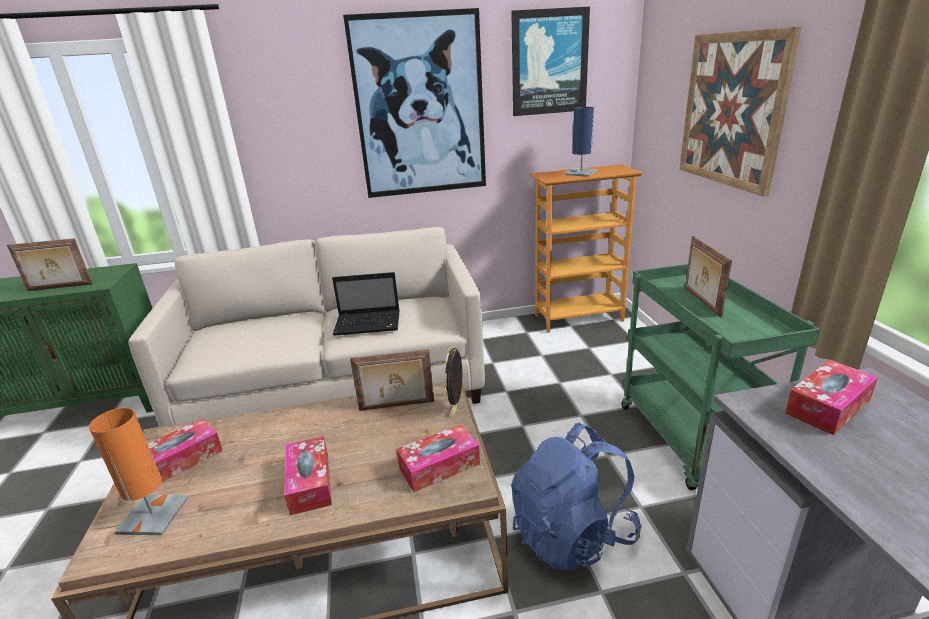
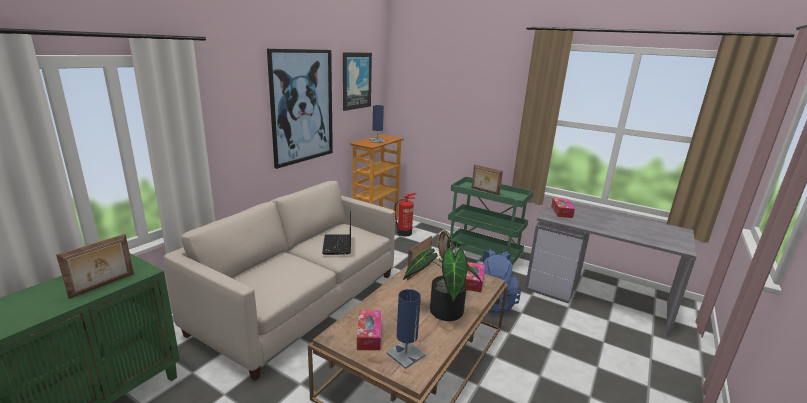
camera: 50 degrees left, 5 degrees down
(153, 515) = (405, 354): orange table lamp -> blue table lamp
(310, 483) = (442, 309): tissue box -> potted plant
(369, 323) = (337, 245): laptop -> laptop turned 135 degrees clockwise
(604, 346) = (405, 233): none -> fire extinguisher
(732, 110) = (460, 109): picture -> none

